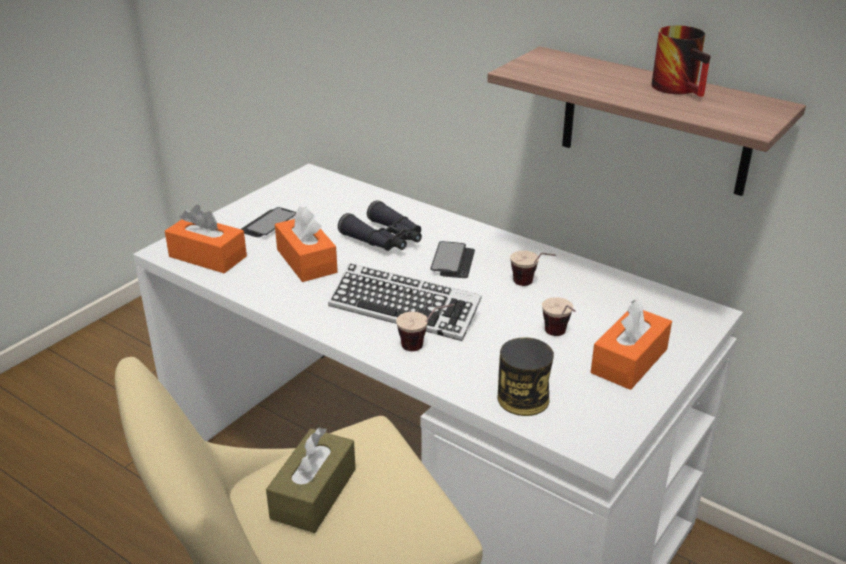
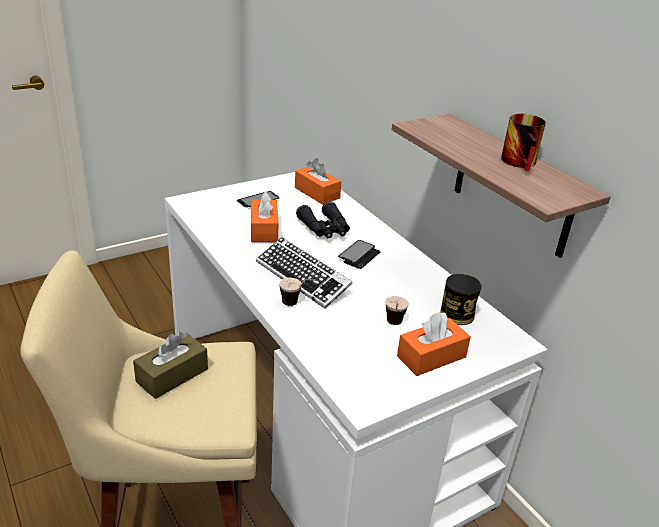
camera: 20 degrees right, 0 degrees up
(208, 256) = (206, 211): orange tissue box -> orange tissue box (317, 193)
(523, 398) = (336, 358): can -> can (457, 314)
(531, 286) = (401, 286): cup -> none

